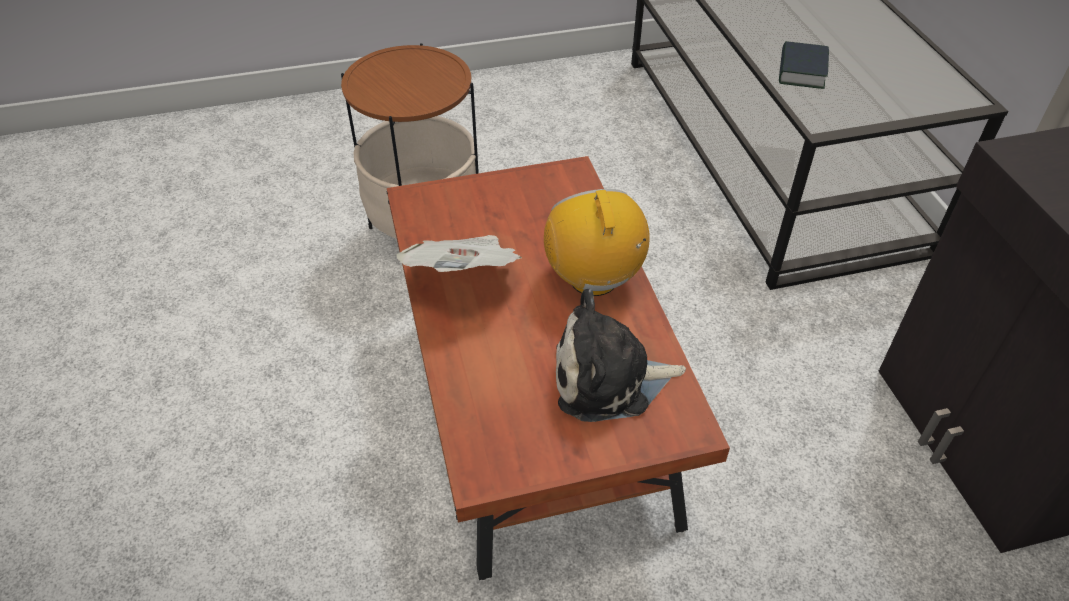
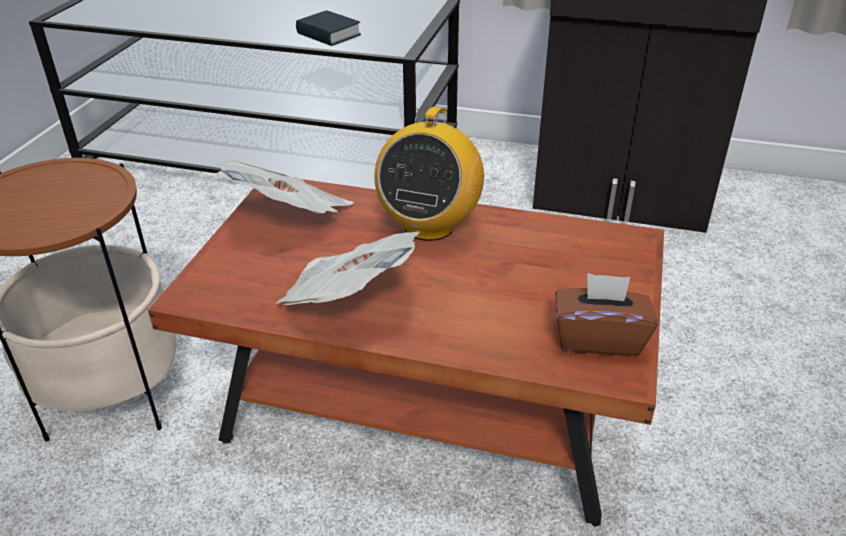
camera: 60 degrees left, 10 degrees down
(517, 445) = (599, 338): none -> brown tissue box
(541, 197) = (291, 216): none -> newspaper
(594, 279) = (429, 226): radio -> radio turned 90 degrees counterclockwise
(609, 379) = (554, 259): plush toy -> none

